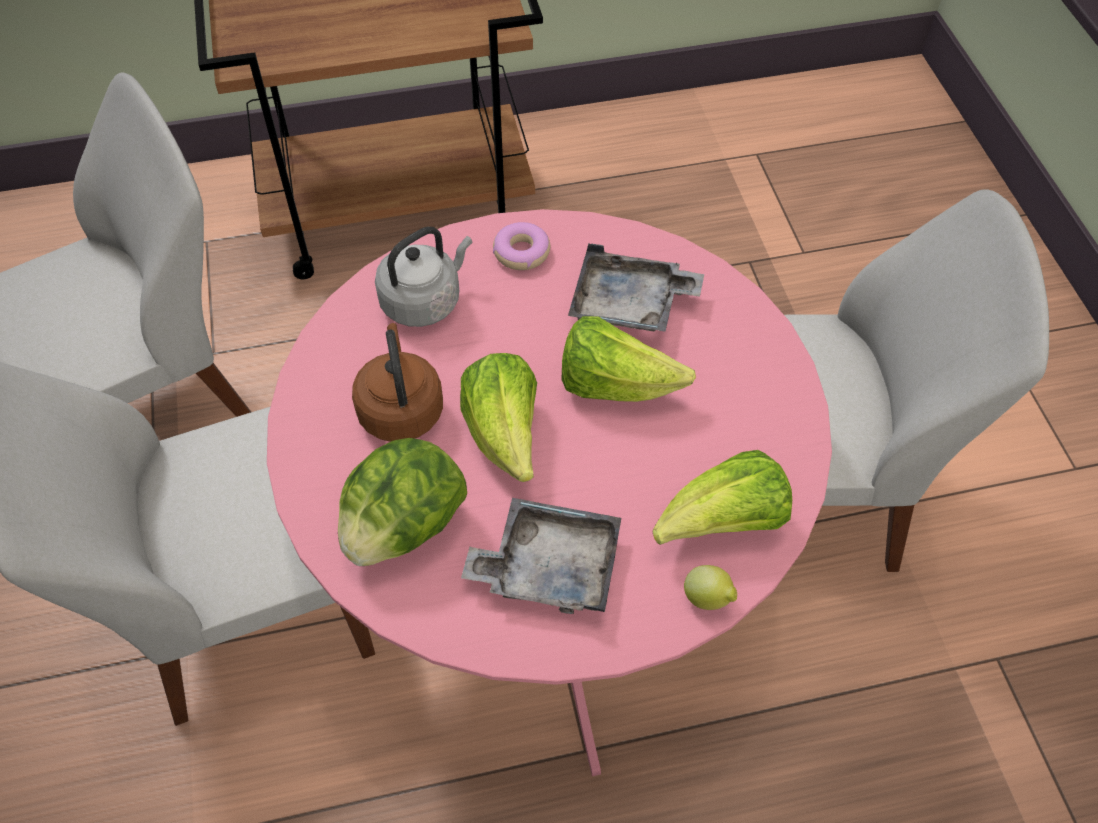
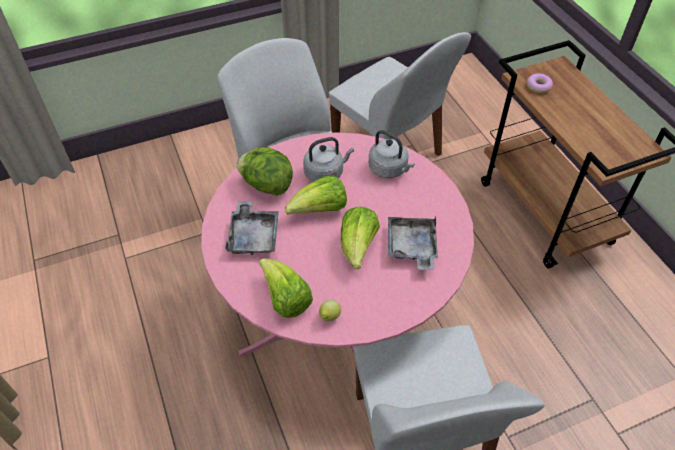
camera: 80 degrees right, 5 degrees down
(400, 409) = (326, 173): brown kettle -> grey kettle
(522, 252) = (432, 199): donut -> donut (538, 86)
(708, 599) = (244, 296): lemon -> lemon (329, 317)

